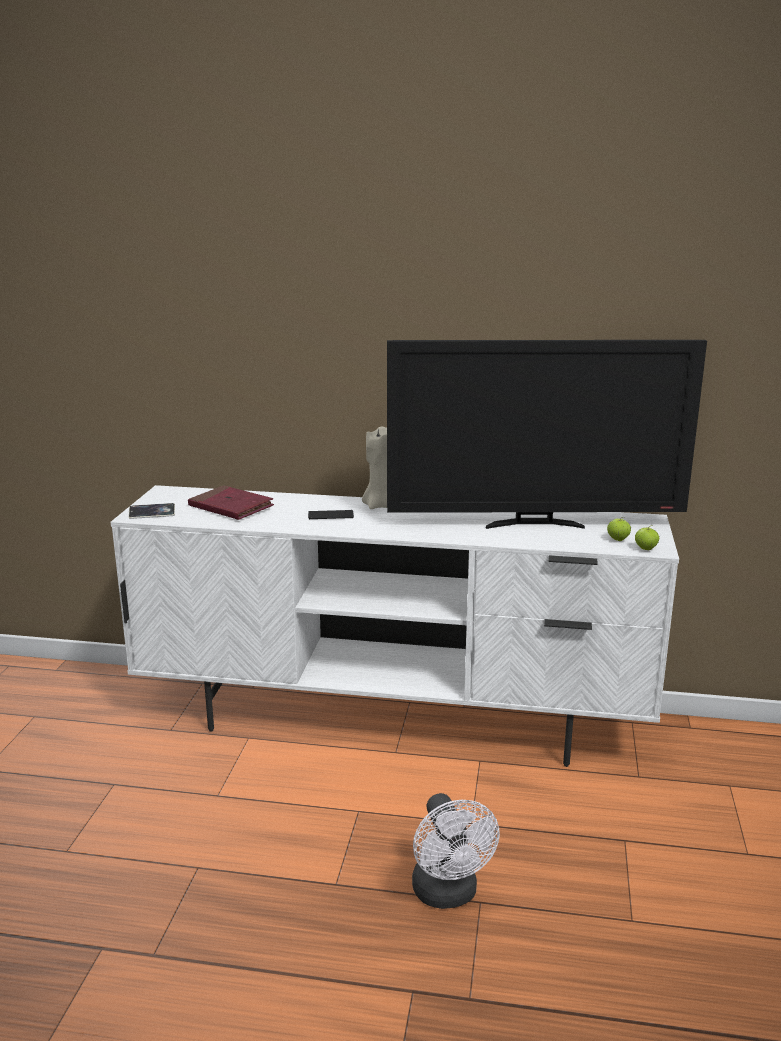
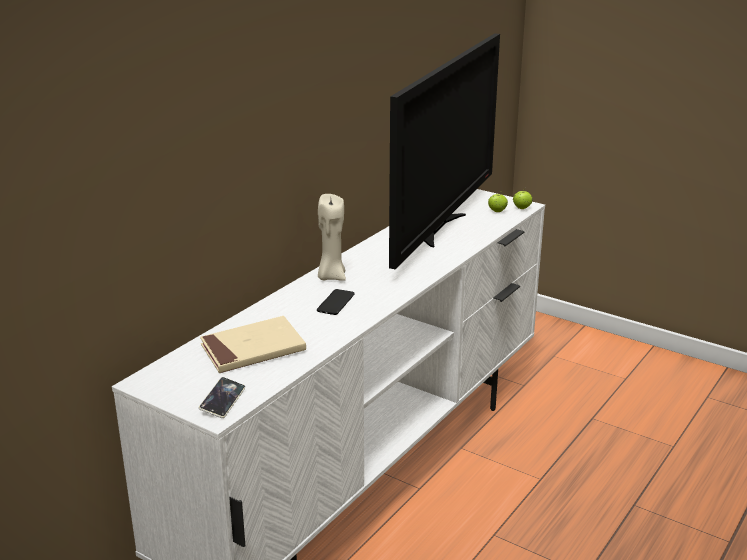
camera: 65 degrees left, 5 degrees up
(231, 507) = (253, 349): red book -> beige book
(448, 895) = (621, 517): white fan -> none

